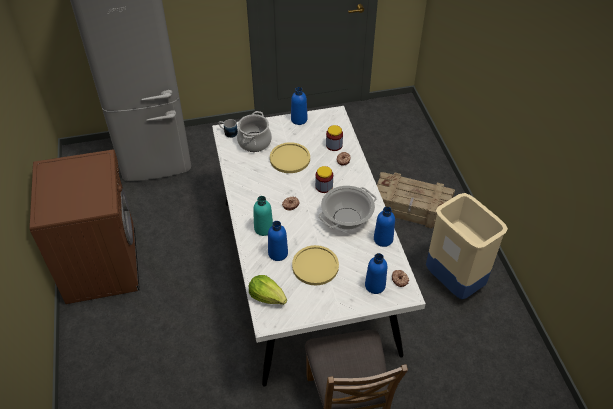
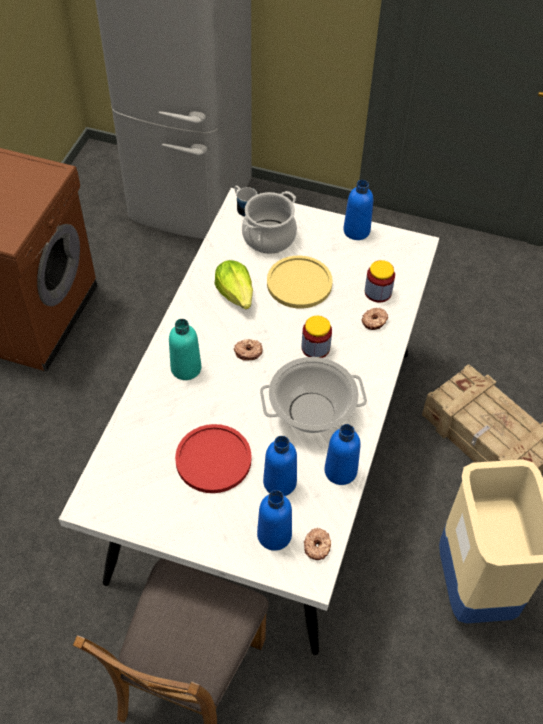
camera: 30 degrees right, 5 degrees up
(267, 296) = (117, 469): lettuce -> lettuce (236, 294)
(278, 253) = (177, 414): blue bottle -> blue bottle (279, 482)
(315, 266) = (213, 459): yellow plate -> red plate

